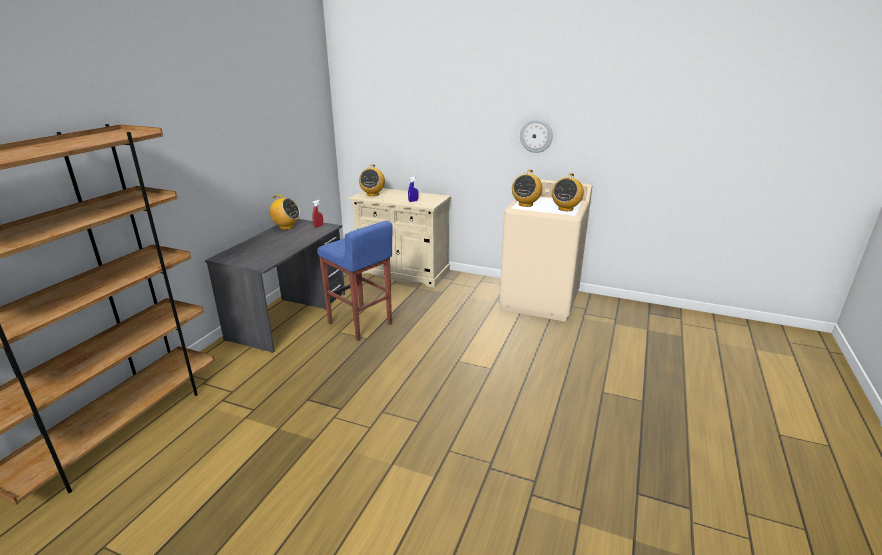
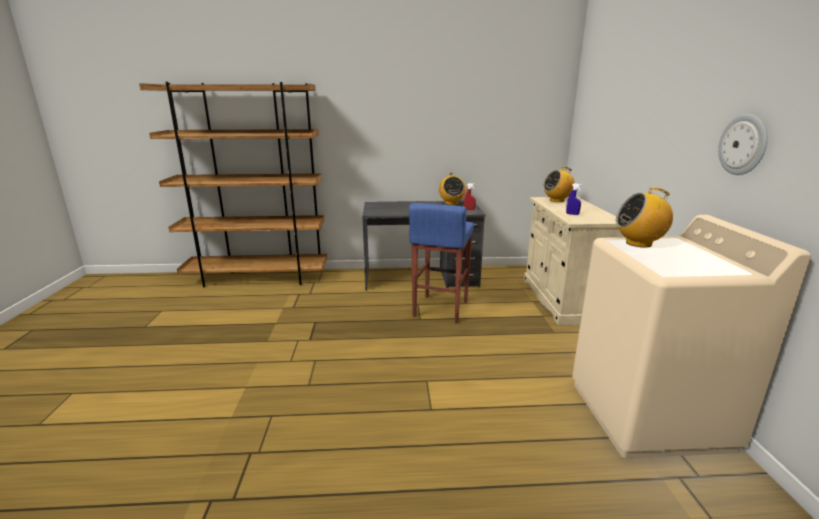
camera: 65 degrees right, 5 degrees down
(565, 209) = (681, 267): radio -> none

